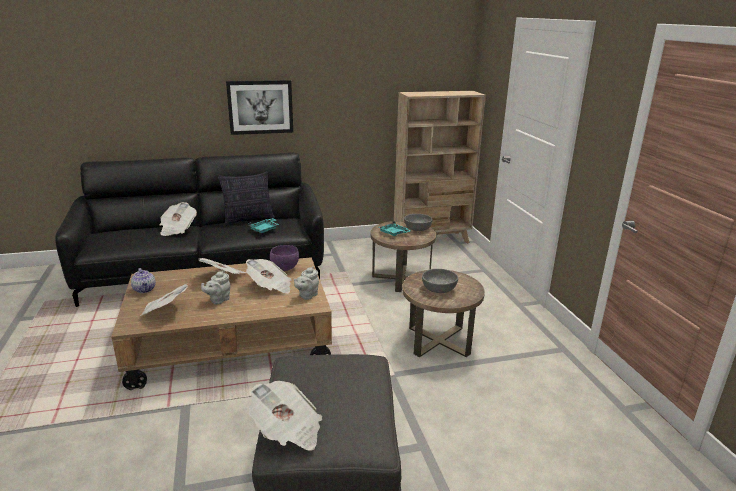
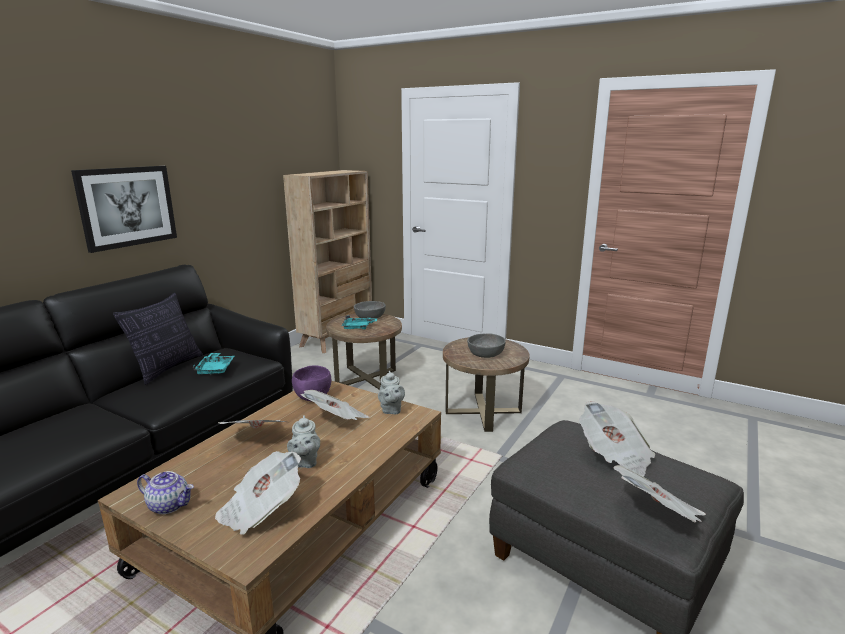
camera: 45 degrees left, 5 degrees down
(177, 229) = (74, 414): newspaper -> newspaper (615, 456)

